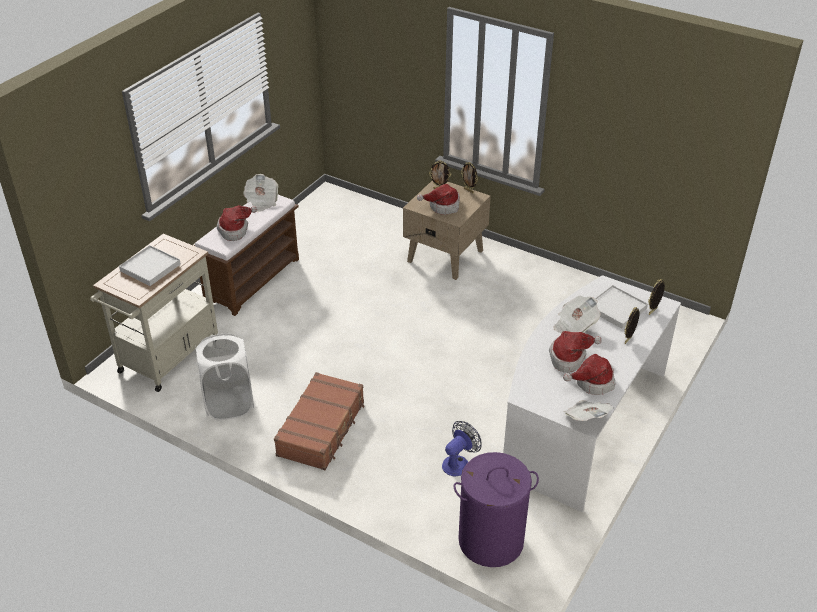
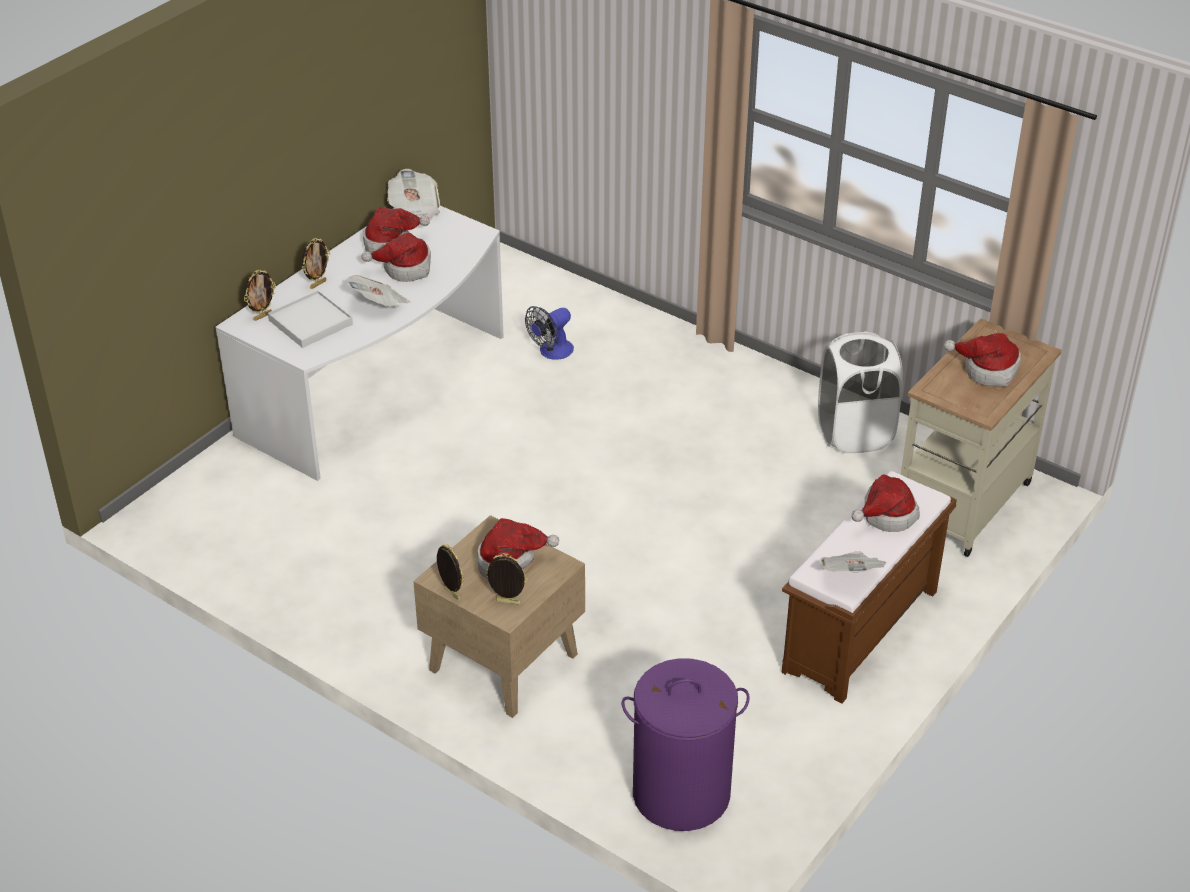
camera: 175 degrees left, 0 degrees up
(150, 267) = (987, 370): white tray -> hat
(322, 429) = (723, 397): brown suitcase -> none
(490, 541) = (532, 282): purple laundry basket -> purple laundry basket (681, 793)

